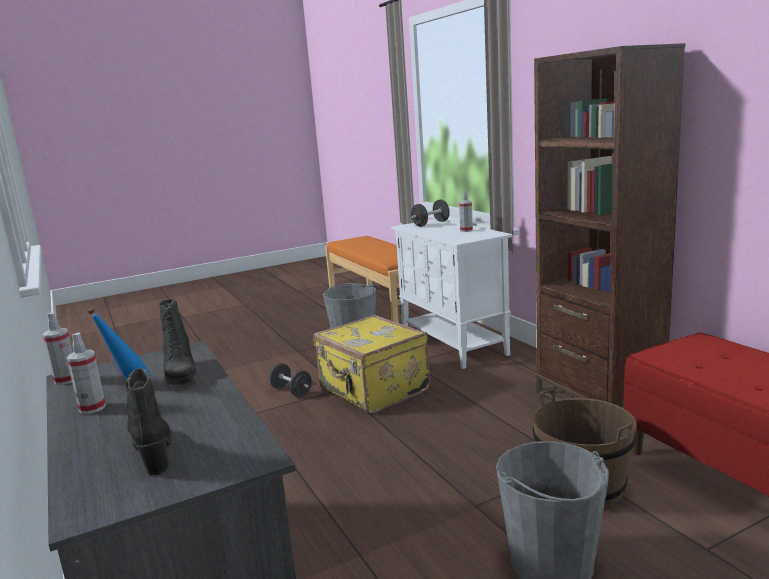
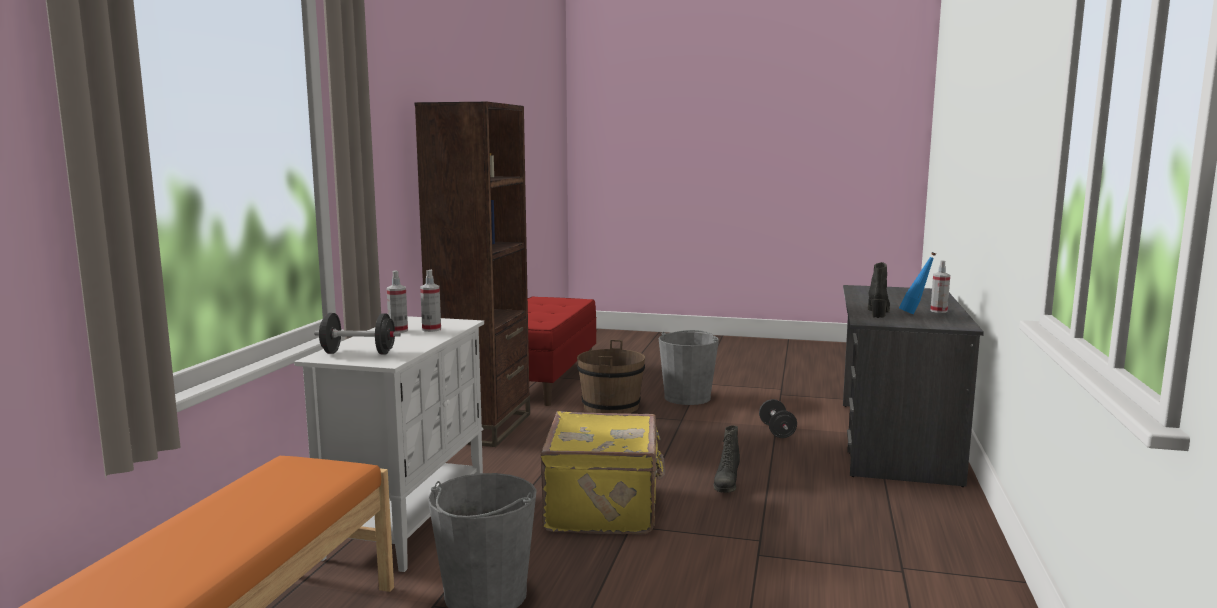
camera: 140 degrees left, 5 degrees down
(66, 380) = (964, 325): spray bottle -> spray bottle (431, 329)
(153, 450) = (902, 295): black boot -> black boot (726, 484)
(291, 391) = (687, 549): black dumbbell -> black dumbbell (777, 431)

